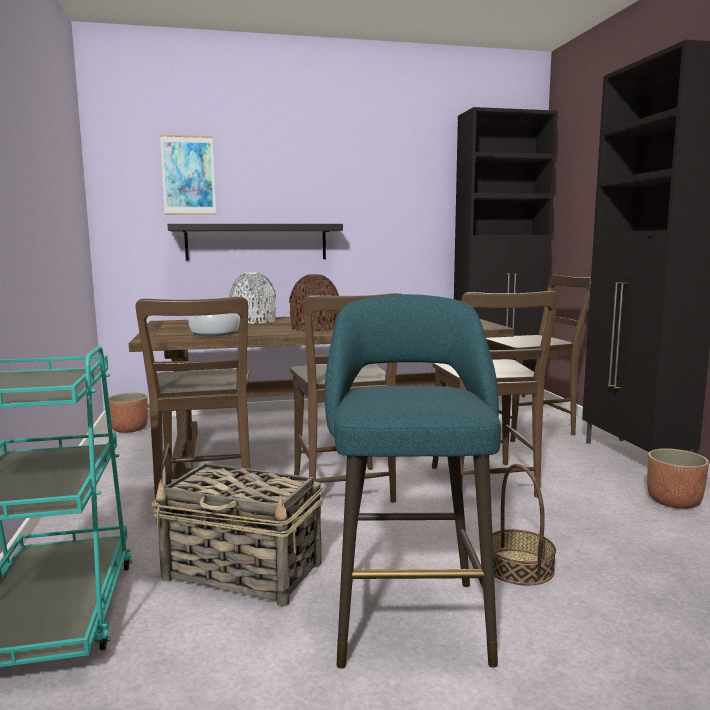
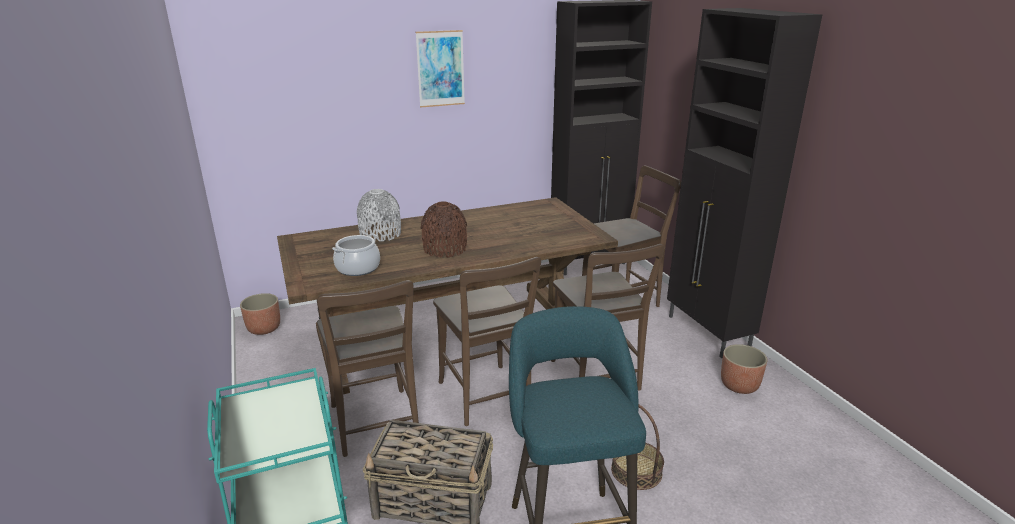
camera: 10 degrees left, 15 degrees up
(188, 175) = (293, 79): picture -> picture (440, 69)
(256, 242) = (366, 139): black shelf -> none

